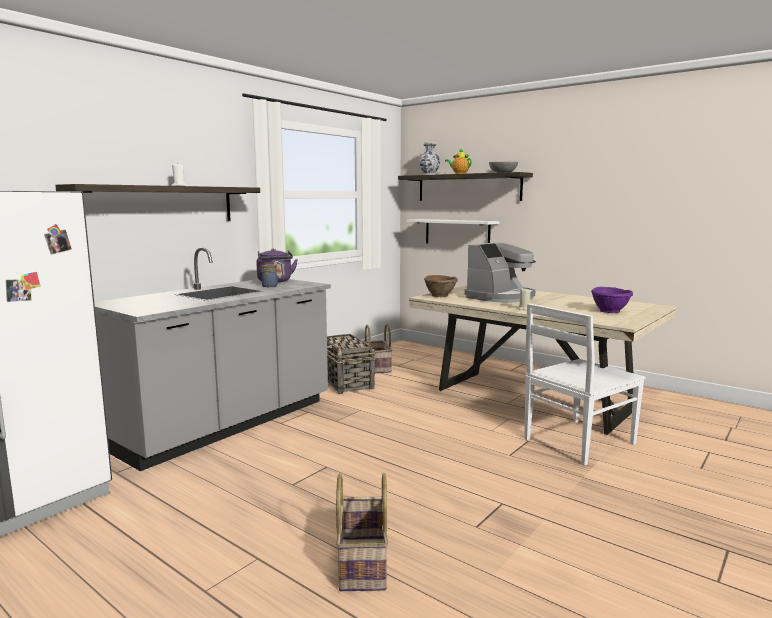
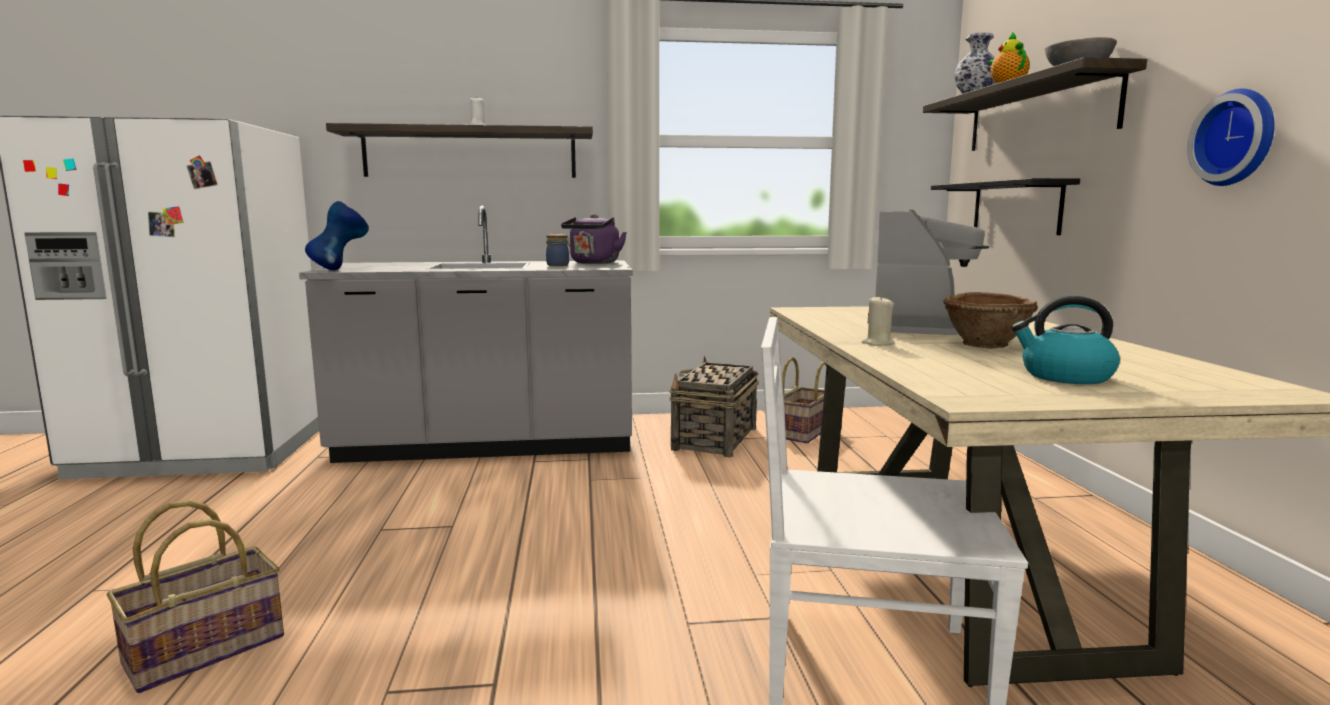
camera: 45 degrees right, 0 degrees up
(149, 309) = (340, 269): none -> blue vase
(440, 296) = (828, 311): brown bowl -> brown bowl (986, 345)
(457, 232) = (1016, 207): white shelf -> black shelf
(501, 297) = (926, 325): coffee machine -> coffee machine turned 75 degrees counterclockwise
(580, 211) = (1237, 138): none -> wall clock
(610, 311) = (1065, 376): purple bowl -> kettle

